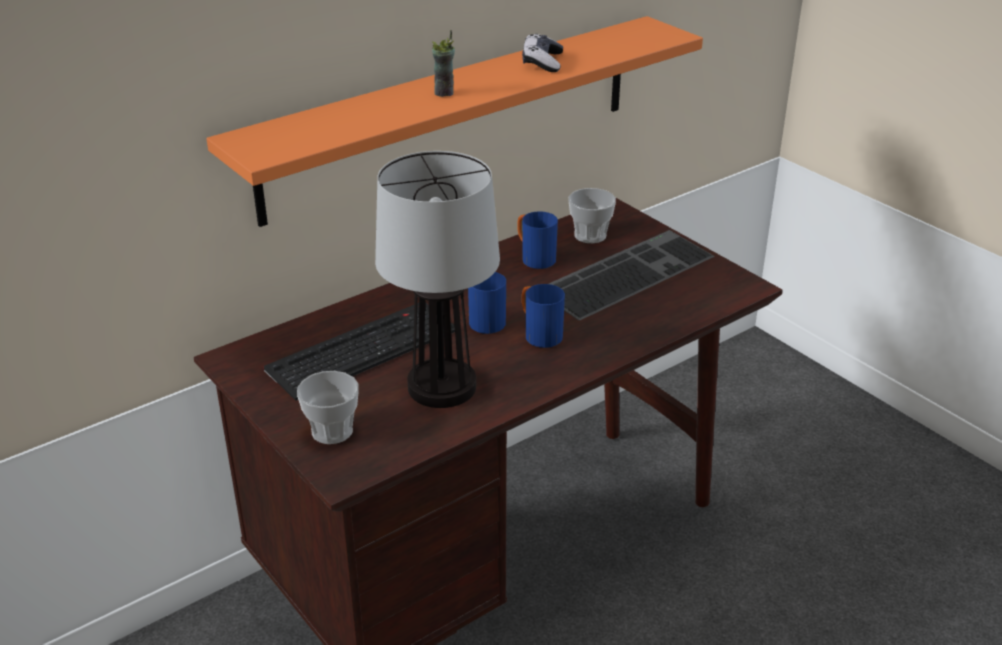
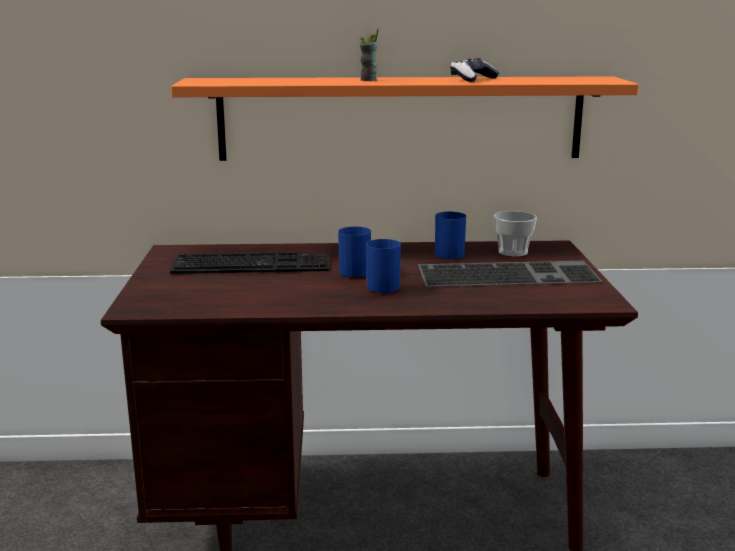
camera: 35 degrees right, 15 degrees down
(332, 431) = (164, 291): cup -> none
(442, 388) = (267, 291): table lamp -> none

